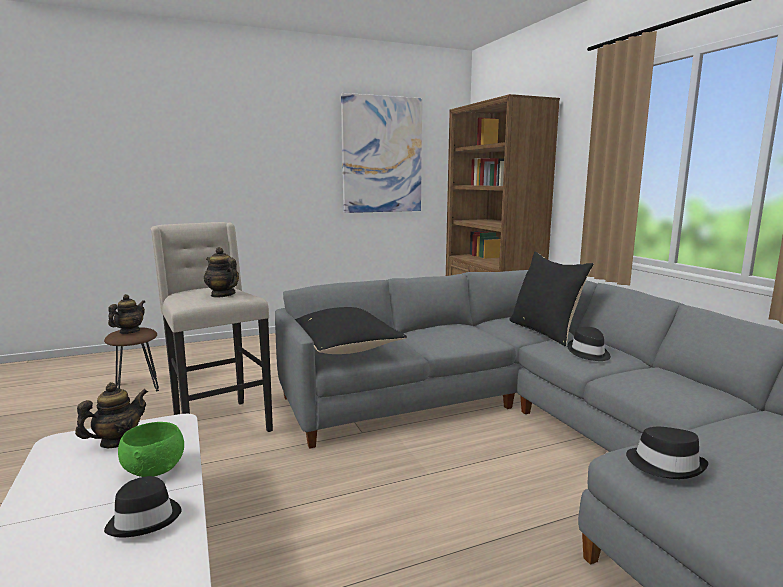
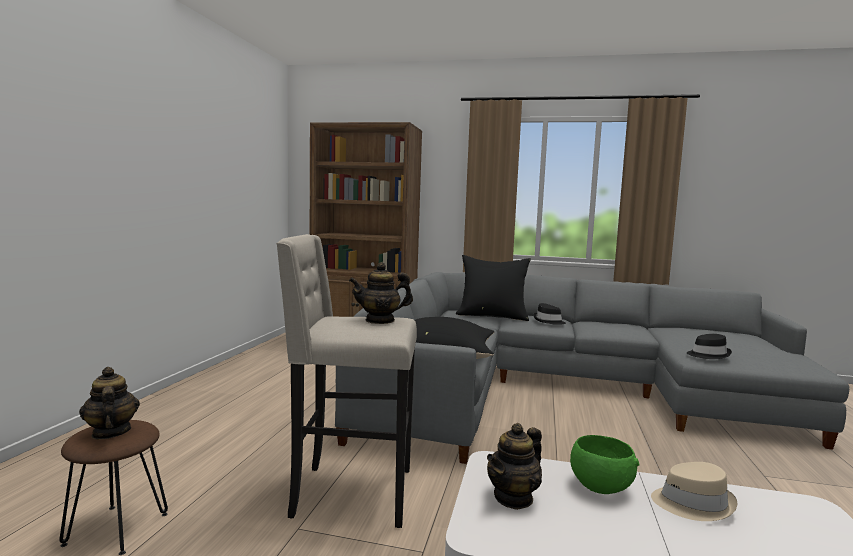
camera: 55 degrees left, 5 degrees down
(117, 442) = (513, 497): teapot -> teapot turned 120 degrees counterclockwise
(145, 518) = (692, 503): black hat -> beige hat
(382, 155) = (232, 160): picture -> none

